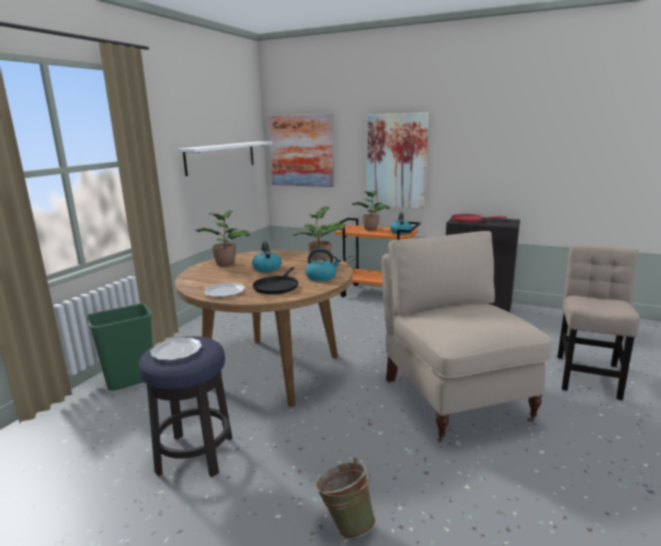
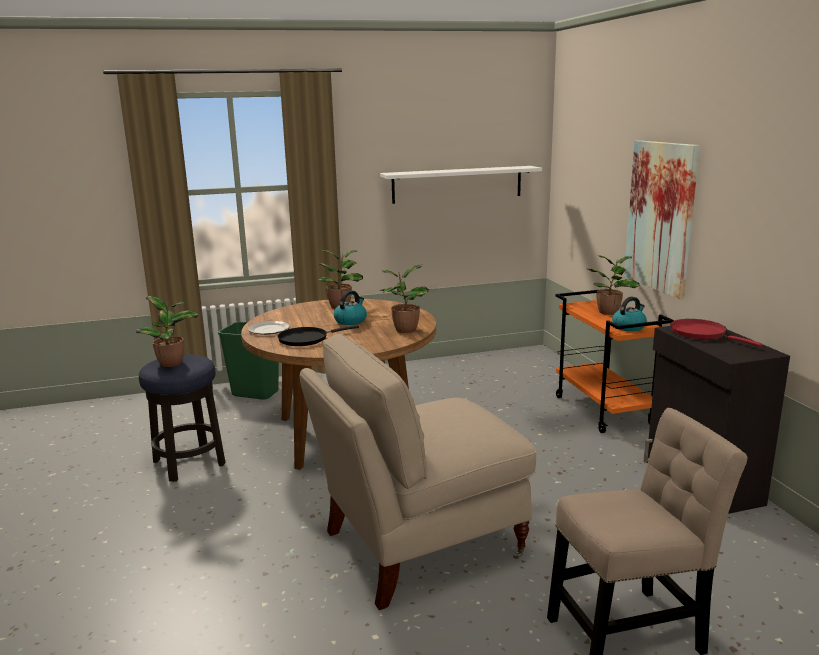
camera: 50 degrees right, 0 degrees up
(177, 351) = (172, 363): plate -> potted plant
(301, 151) = (577, 183): picture -> none
(321, 277) = (359, 344): kettle -> none
(345, 523) = (162, 559): green bucket -> none
(454, 398) = (419, 545): beige chair -> beige chair turned 150 degrees counterclockwise

